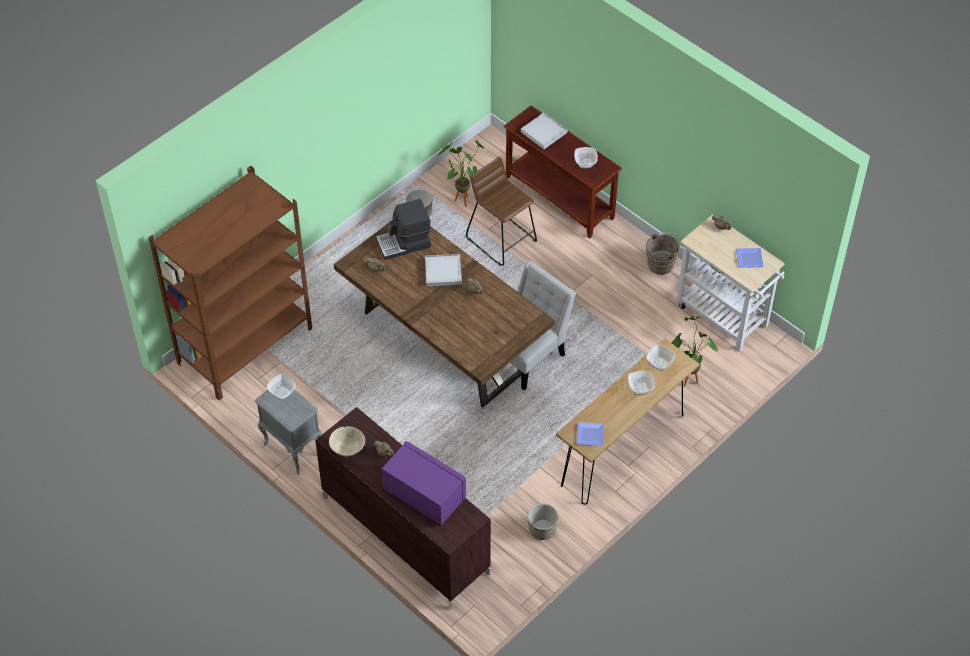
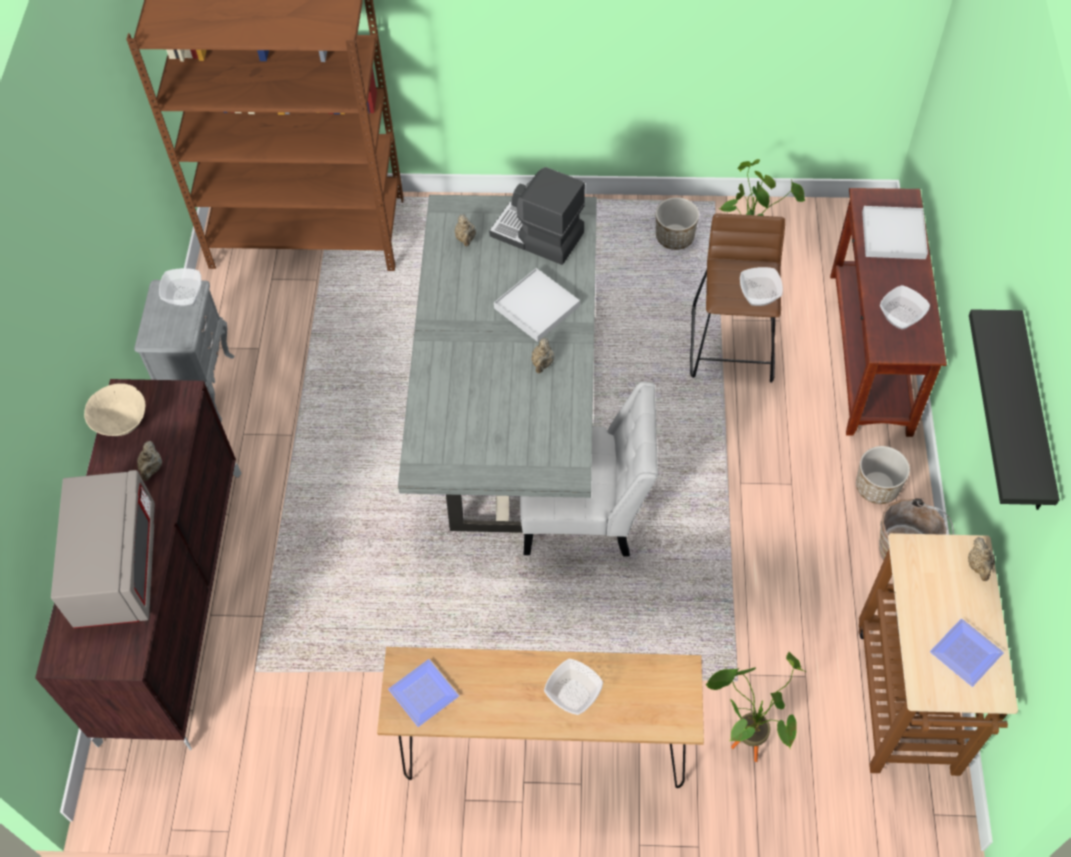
camera: 50 degrees right, 5 degrees up
(424, 495) = (117, 567): purple microwave -> grey microwave
(445, 342) = (510, 412): brown dining table -> grey dining table
(542, 529) = (318, 757): planter -> planter (876, 487)
(659, 363) = (646, 685): bowl -> bowl (759, 296)
(704, 150) = (1032, 416): none -> black shelf
(723, 316) = (907, 701): white cart -> brown cart

